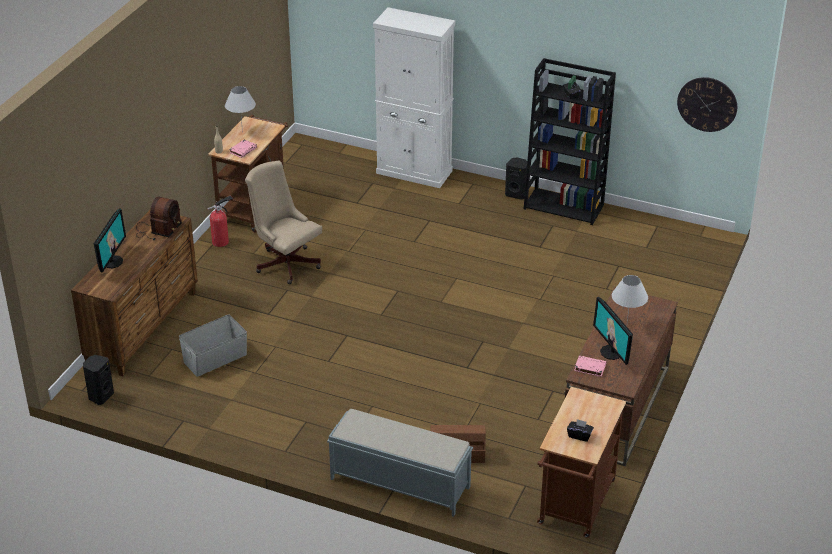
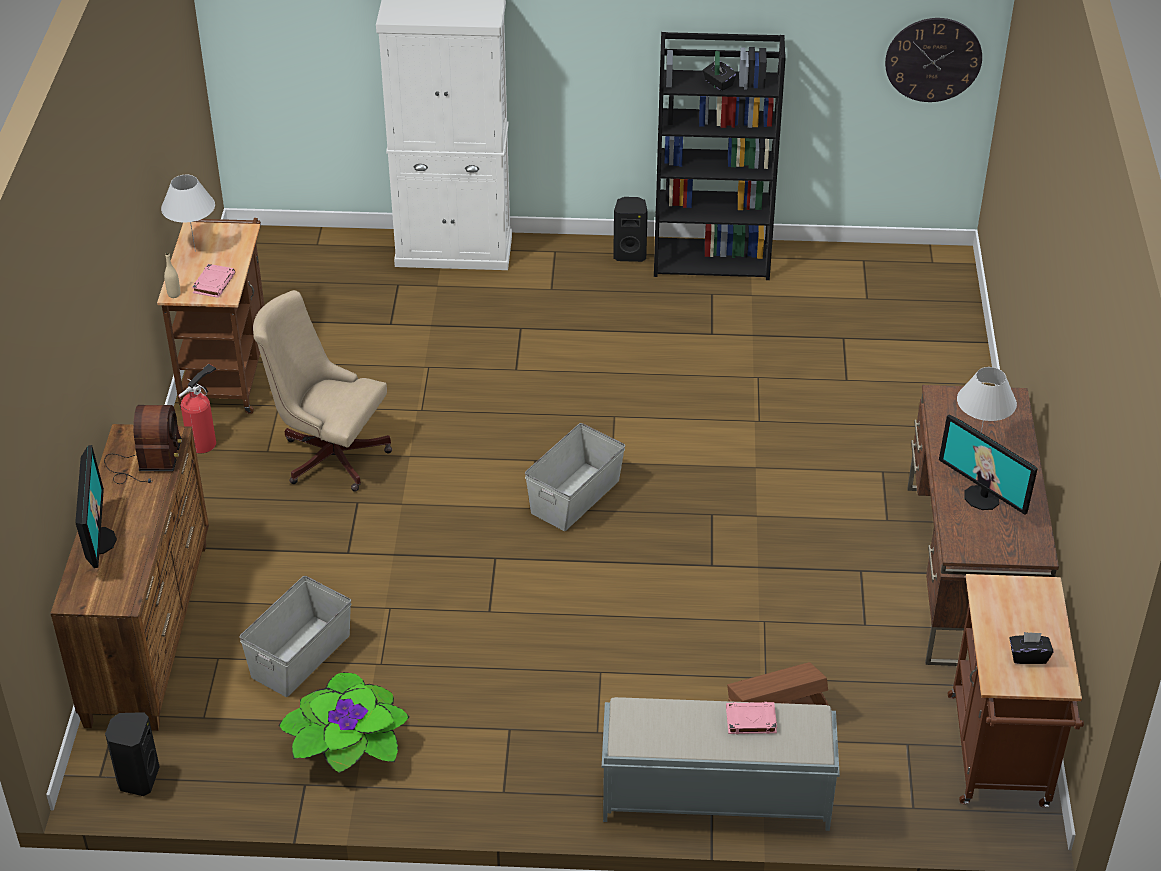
camera: 20 degrees left, 5 degrees up
(216, 407) = (348, 744): none -> potted plant
(409, 314) = (574, 496): none -> grey storage box
(589, 368) = (966, 532): pink book -> pink book (750, 720)

